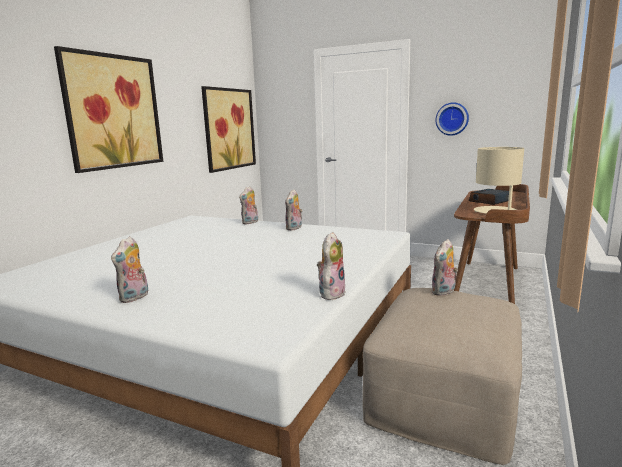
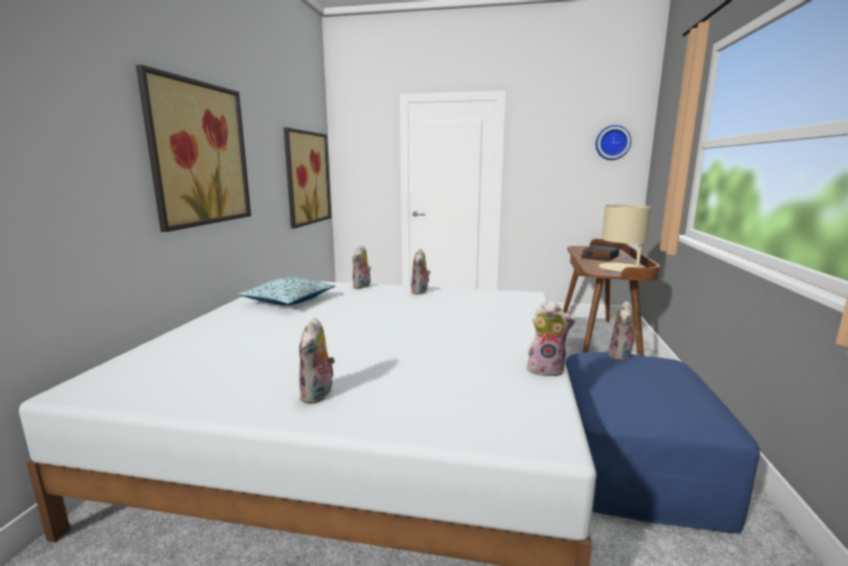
camera: 15 degrees left, 0 degrees up
(181, 231) = (288, 300): none -> pillow
(331, 293) = (546, 369): plush toy -> plush toy turned 90 degrees clockwise
(444, 393) = (634, 462): beige ottoman -> blue ottoman
(452, 119) = (547, 174): wall clock -> wall clock (612, 142)

